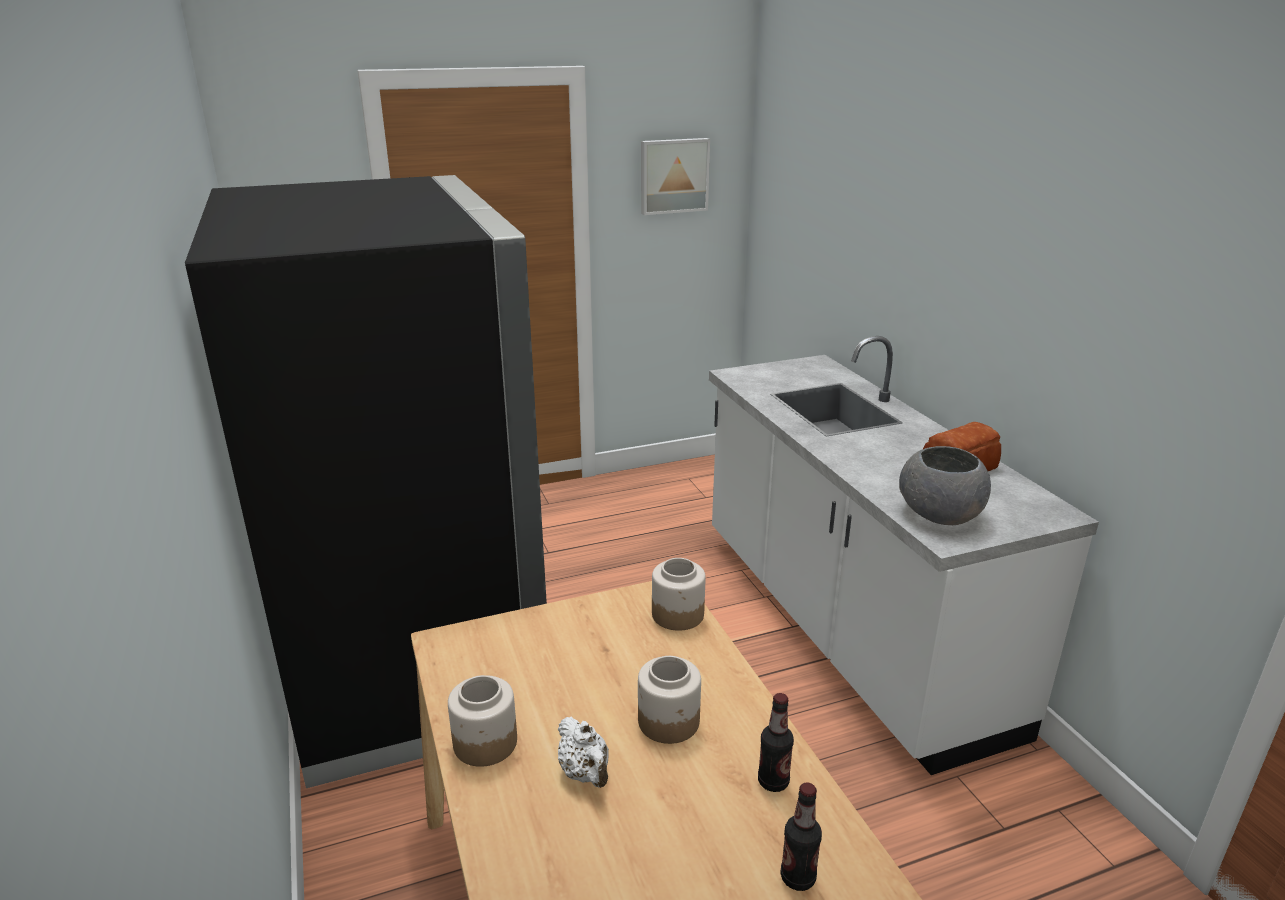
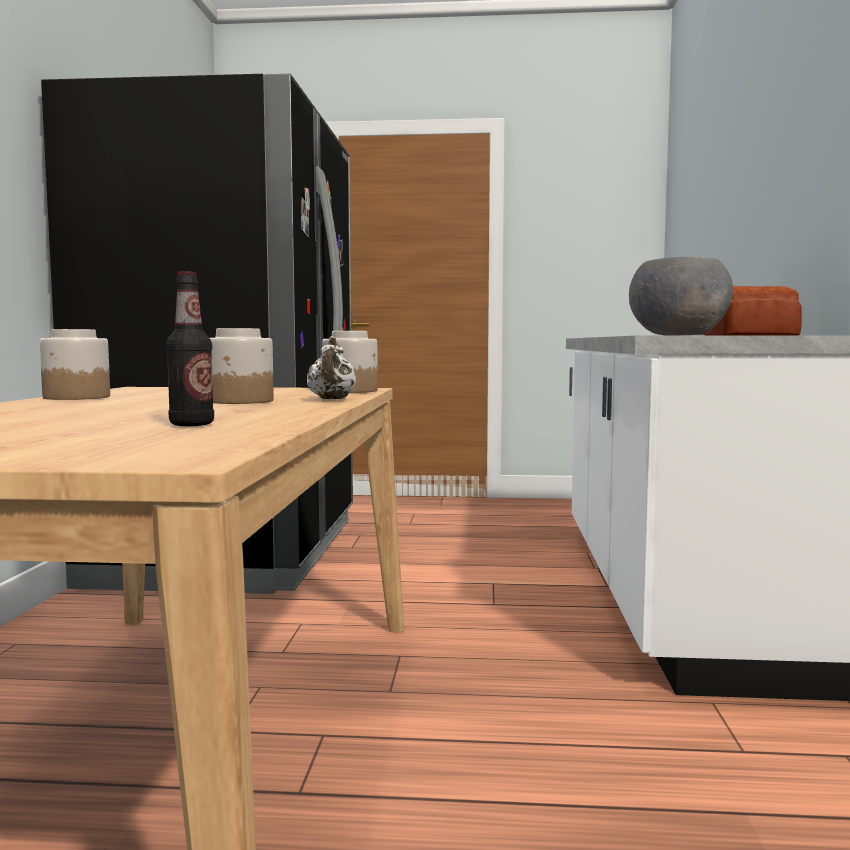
camera: 25 degrees right, 20 degrees down
(585, 774) = (120, 403): white teapot -> white teapot (331, 400)
(673, 176) = (585, 212): picture -> none
(773, 782) = (273, 412): bottle -> none

